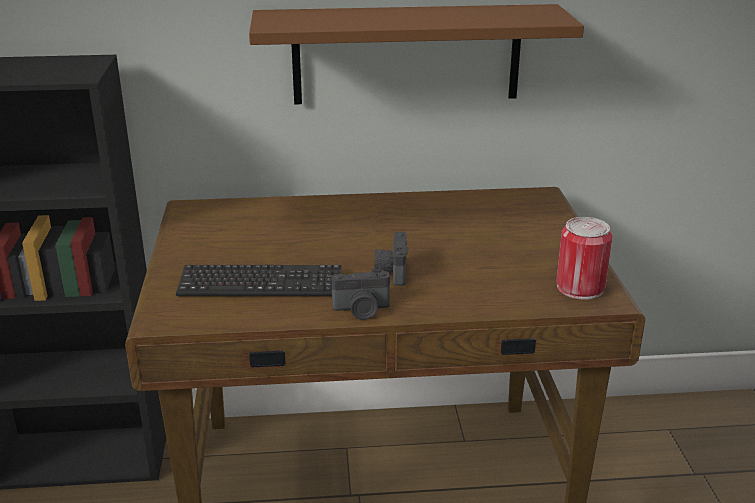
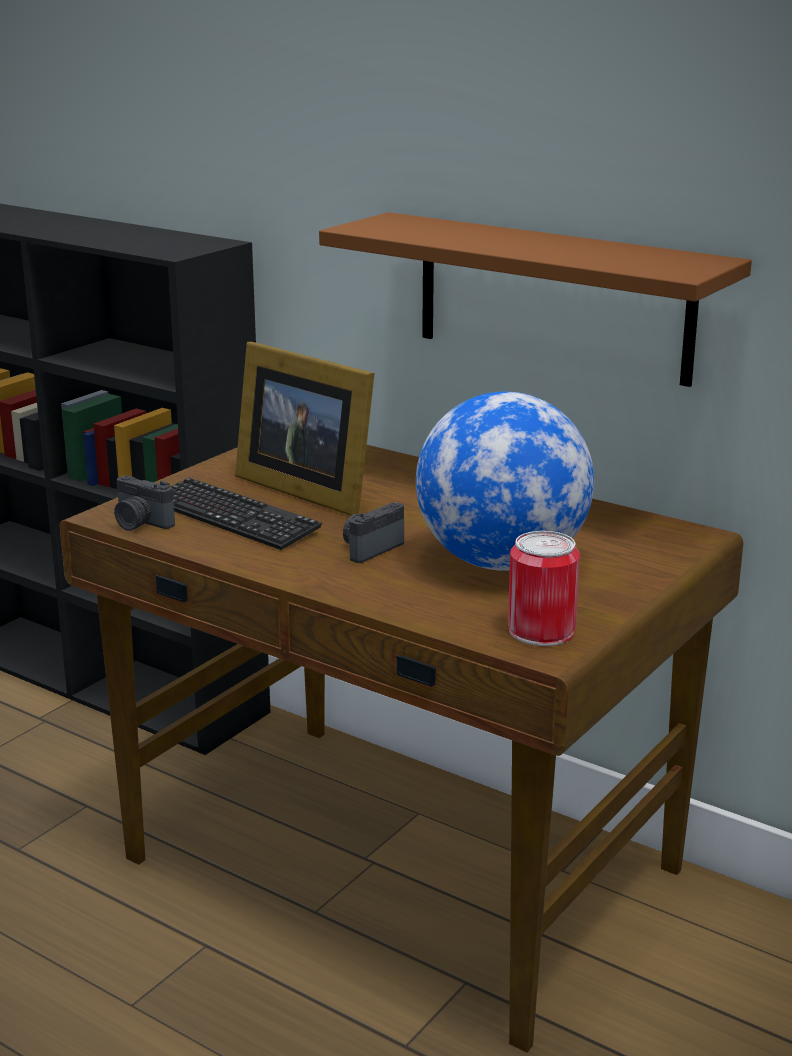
camera: 40 degrees right, 5 degrees down
(271, 244) = (306, 488): none -> picture frame
(361, 310) = (278, 568): camera -> camera (140, 523)
(481, 251) = (502, 563): none -> globe

